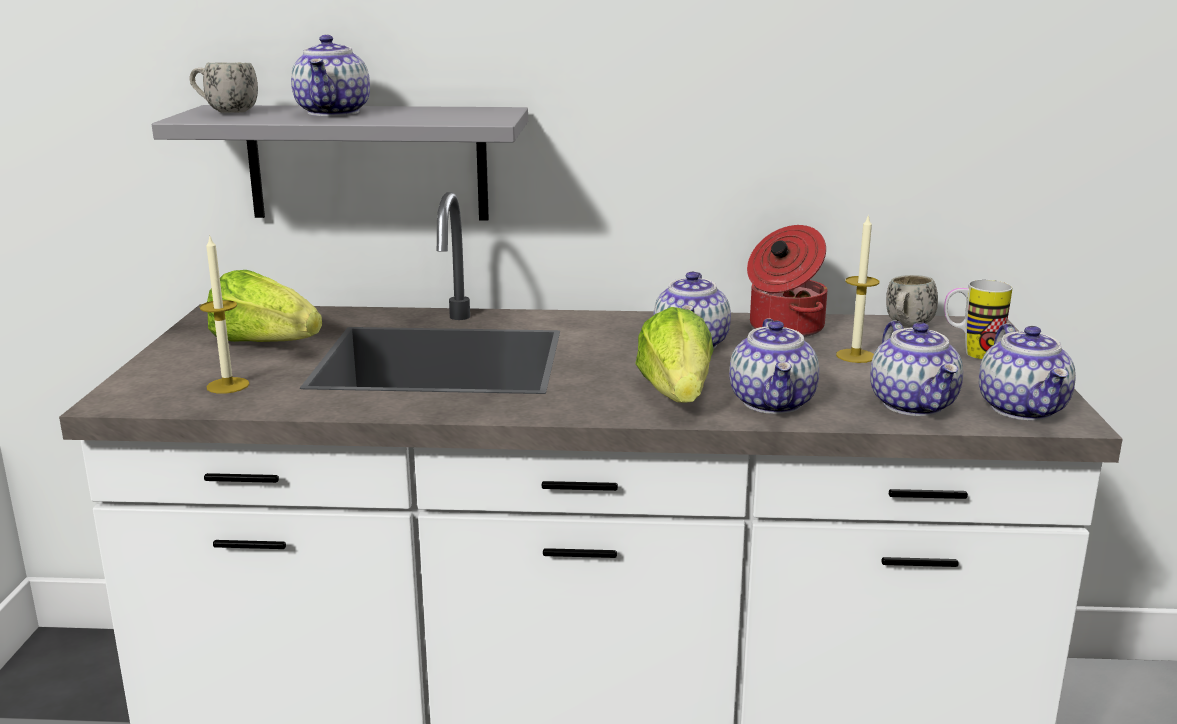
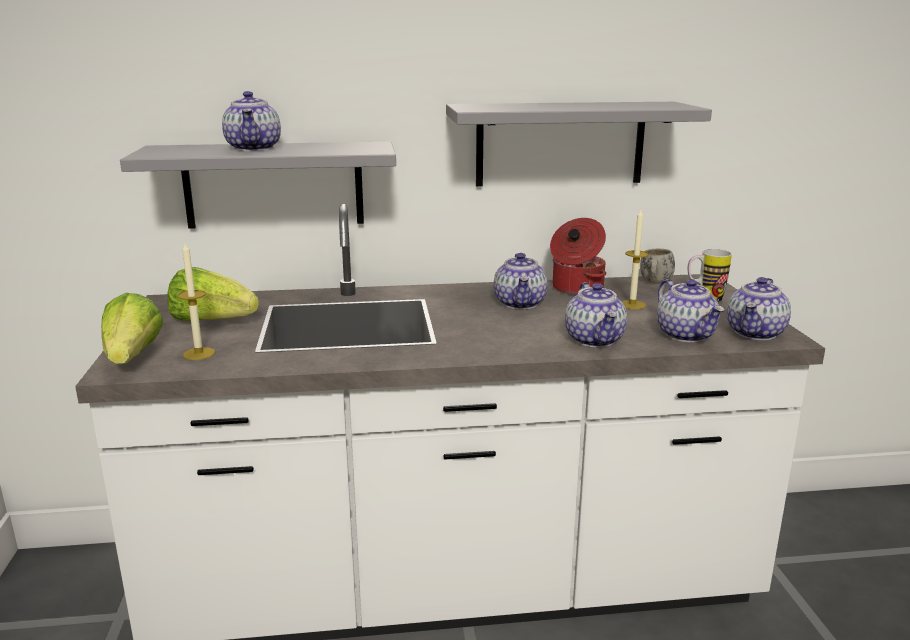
camera: 10 degrees left, 0 degrees up
(225, 112) = (170, 150): white mug -> none
(676, 394) = (527, 338): lettuce -> lettuce (133, 357)
(772, 116) = (560, 144): none -> grey shelf
(1023, 409) = (756, 333): teapot -> teapot turned 45 degrees clockwise

